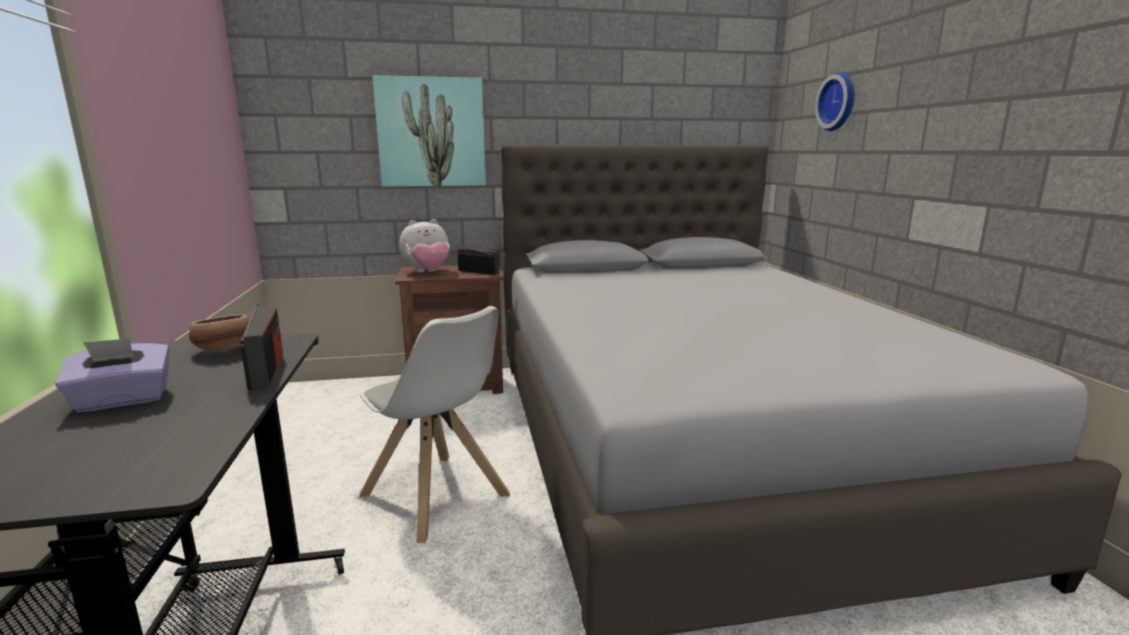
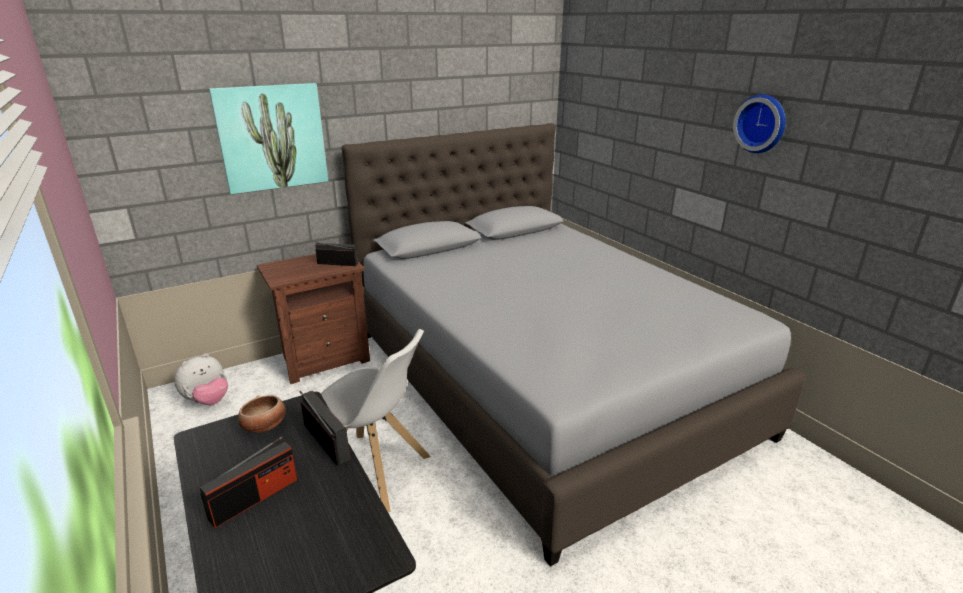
camera: 20 degrees left, 10 degrees up
(123, 400) = (254, 498): purple tissue box -> radio
(427, 272) = (290, 270): plush toy -> plush toy (207, 401)
(839, 102) = (614, 100): wall clock -> wall clock (762, 123)

